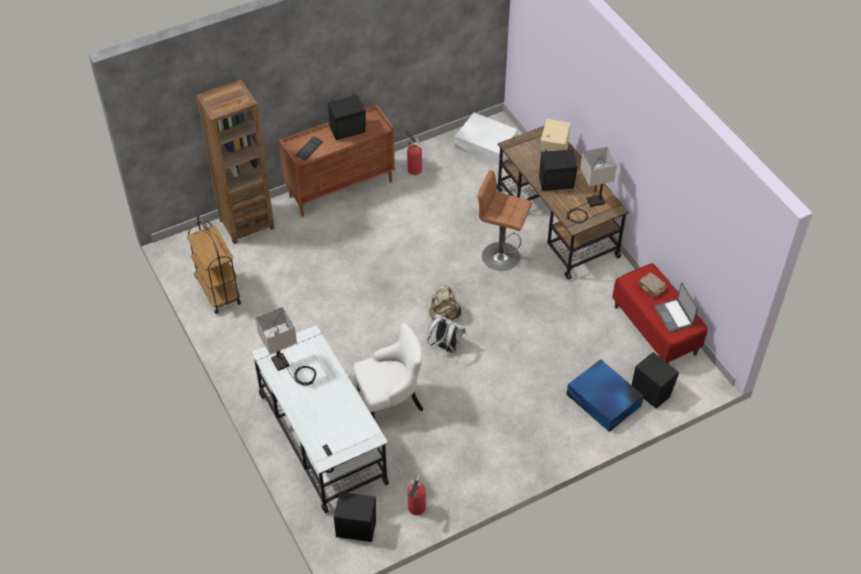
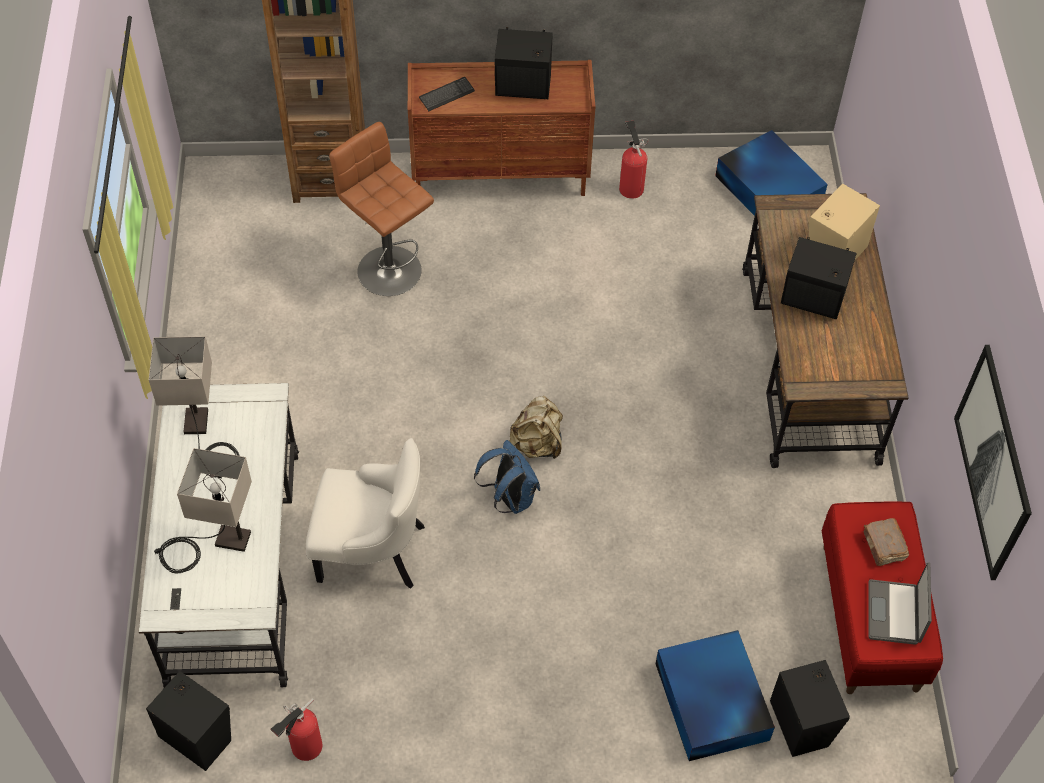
camera: 25 degrees right, 5 degrees up
(218, 292) = (226, 268): brown cart -> none
(446, 346) = (510, 498): white backpack -> blue backpack
(485, 143) = (768, 187): white storage box -> blue storage box
(500, 256) = (684, 383): brown stool -> brown stool (389, 270)
(587, 207) = (840, 361): table lamp -> table lamp (210, 544)
(703, 213) = (992, 462): none -> picture

